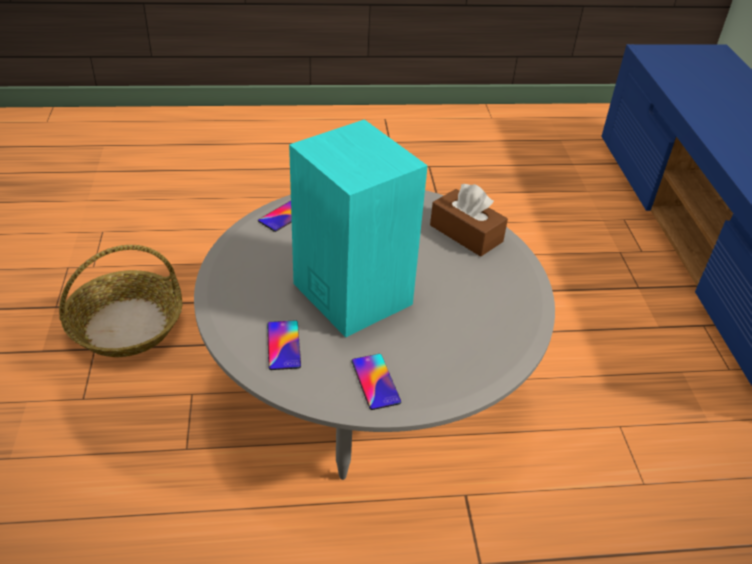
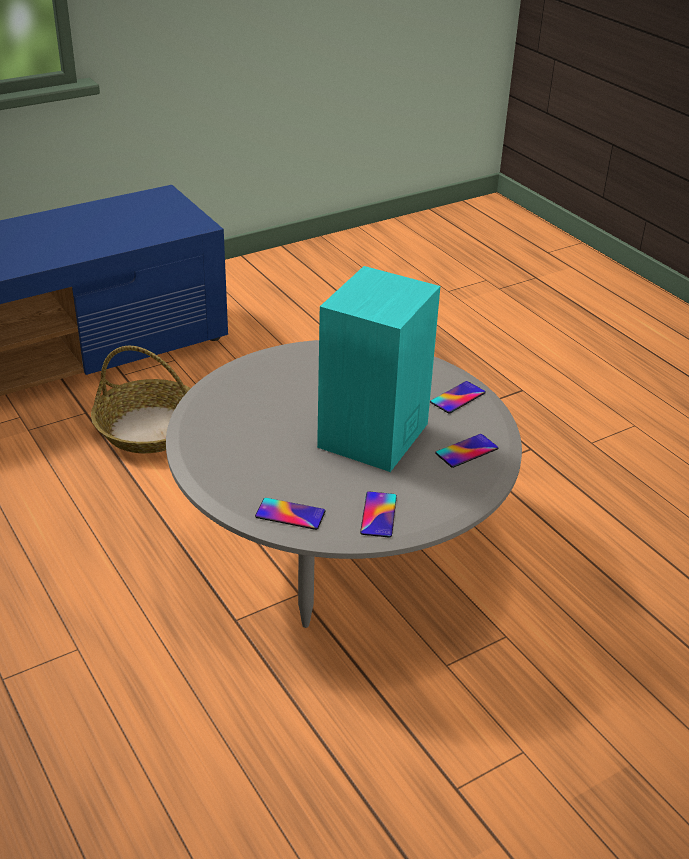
camera: 115 degrees left, 5 degrees down
(127, 325) = (400, 780): basket -> basket (148, 428)
(246, 256) = (378, 515): none -> phone
(466, 233) = (232, 396): brown tissue box -> none

